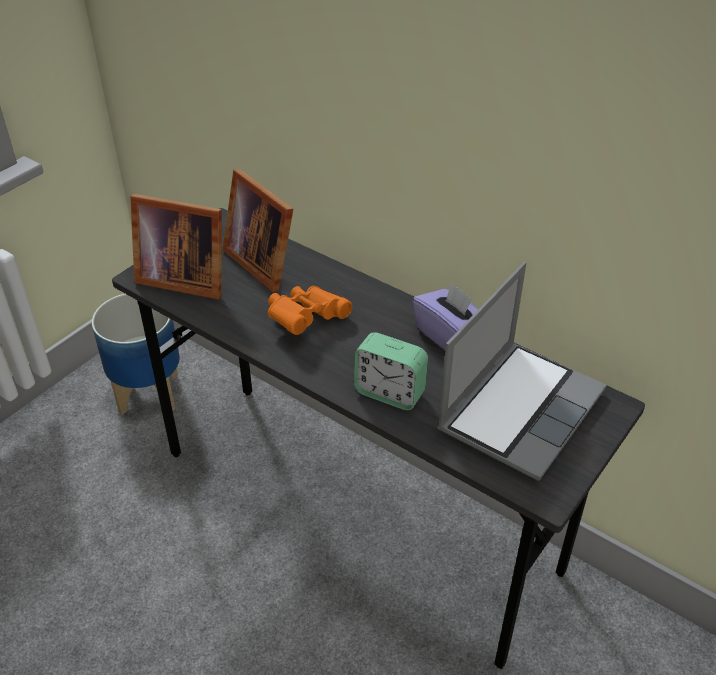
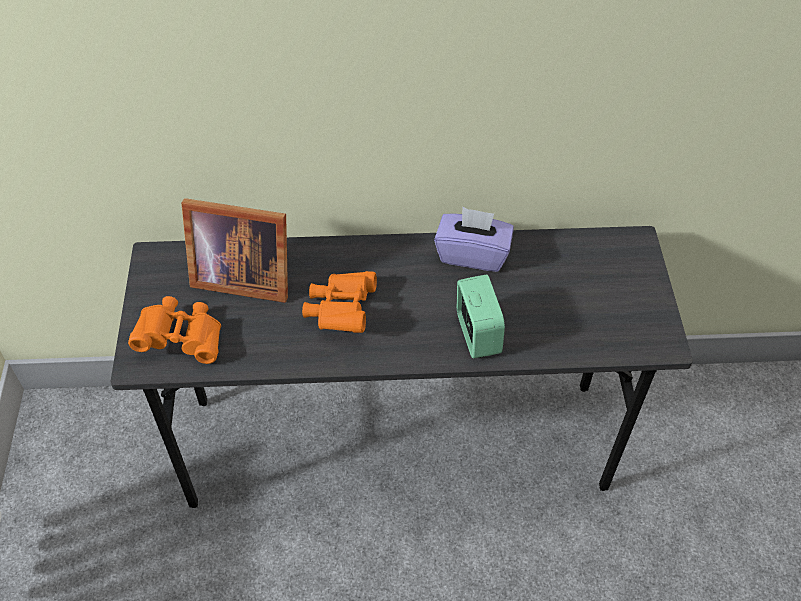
camera: 40 degrees left, 10 degrees up
(148, 392) = (104, 464): planter -> none
(182, 278) = (182, 339): picture frame -> orange binoculars
(389, 392) = (477, 334): alarm clock -> alarm clock turned 90 degrees counterclockwise
(520, 408) = (580, 285): laptop -> none

